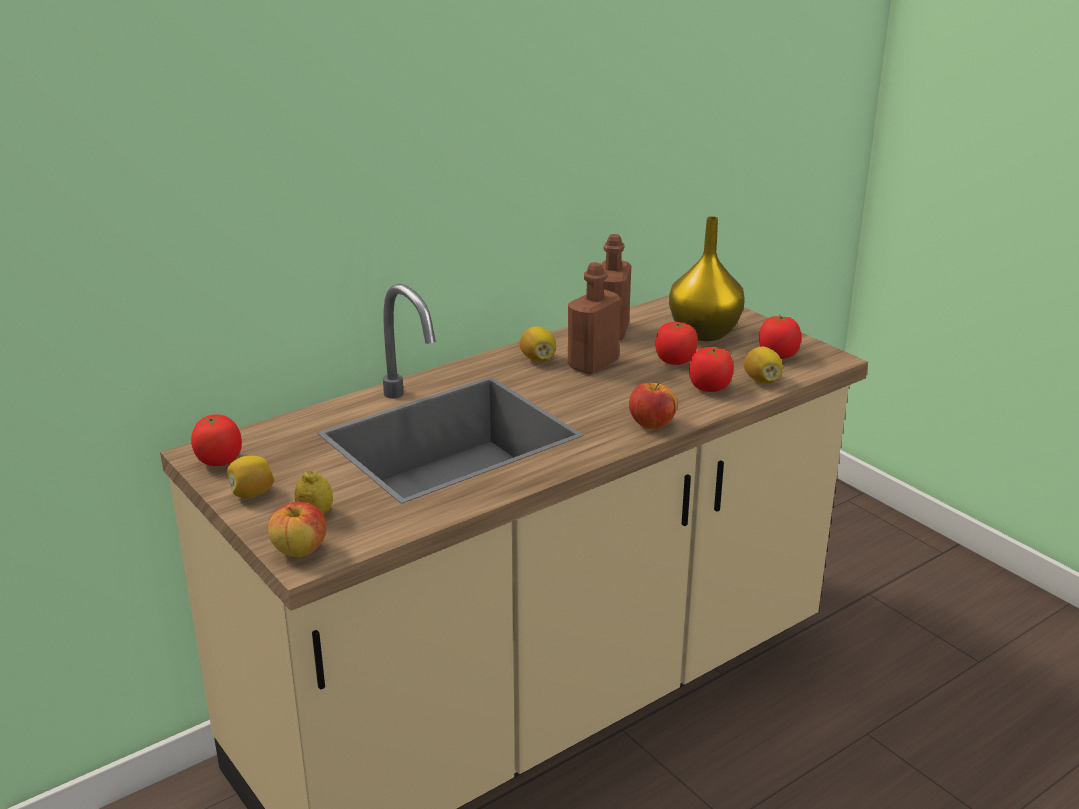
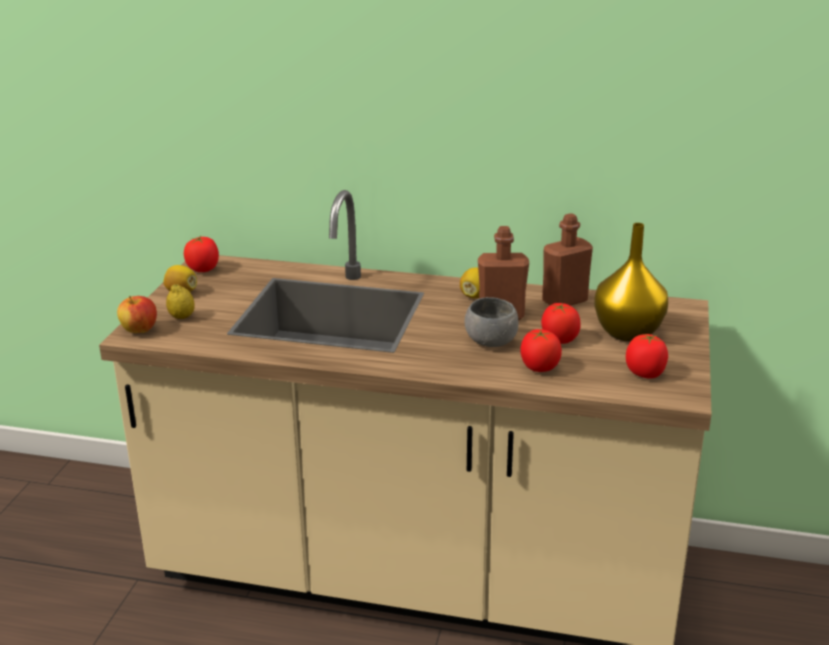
camera: 50 degrees right, 0 degrees up
(633, 388) = (490, 342): none -> grey bowl
(651, 424) = (446, 368): apple -> none
(762, 380) = (589, 382): lemon -> none

